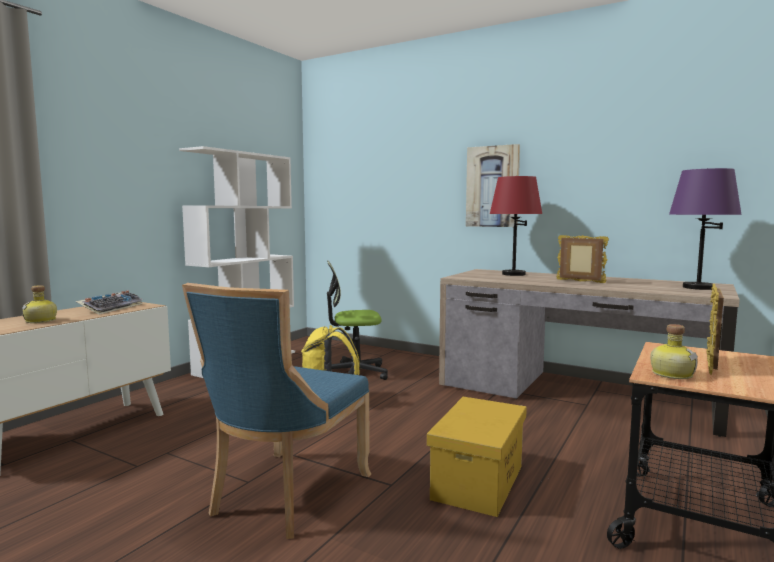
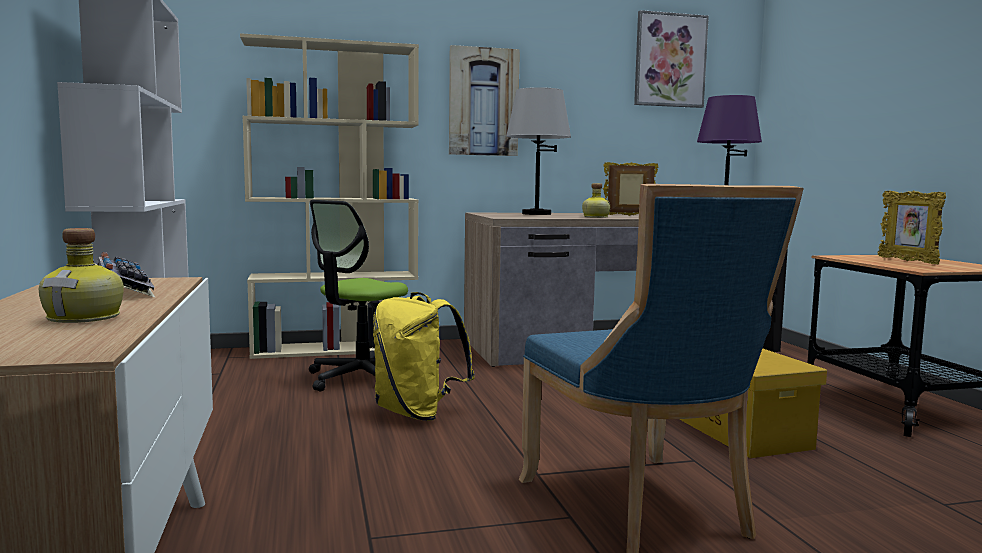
camera: 45 degrees left, 0 degrees up
(386, 353) = (336, 349): none -> beige bookcase
(513, 274) = (536, 214): red table lamp -> grey table lamp
(668, 135) = (670, 60): none -> picture
(671, 374) = (922, 267): bottle -> bottle (595, 217)

